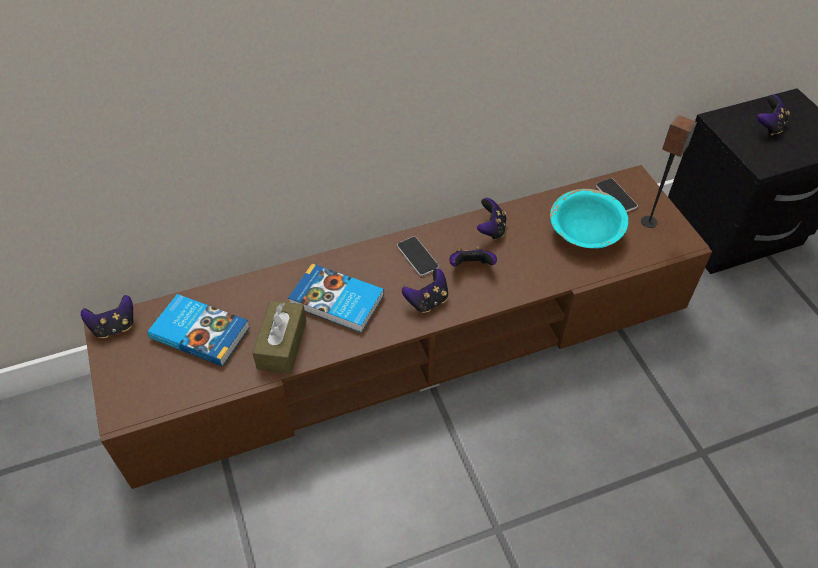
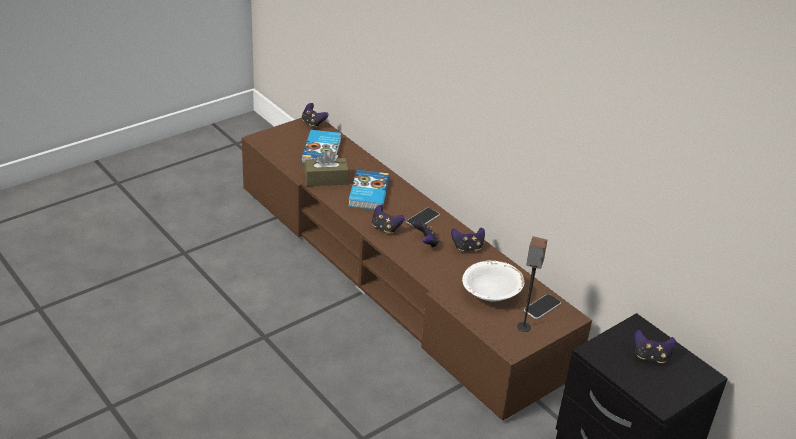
camera: 70 degrees right, 15 degrees down
(585, 232) = (491, 293): turquoise bowl -> white bowl

